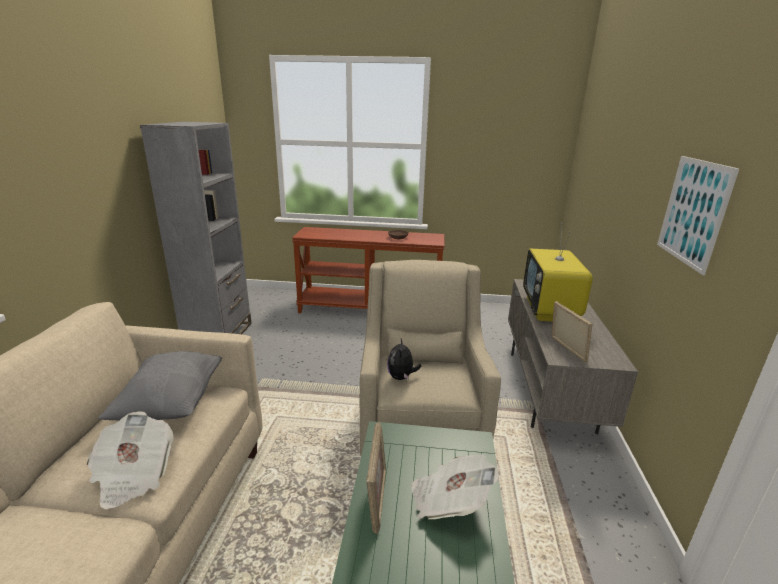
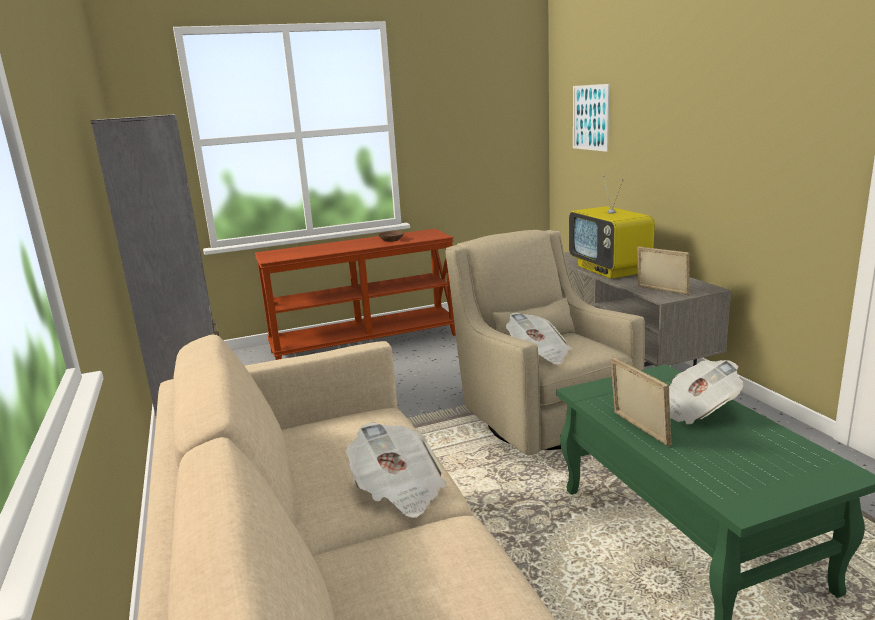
camera: 25 degrees left, 5 degrees down
(171, 404) = (345, 434): grey pillow -> none
(401, 377) = (539, 354): plush toy -> newspaper
(693, 212) = (749, 130): picture -> picture (590, 117)

